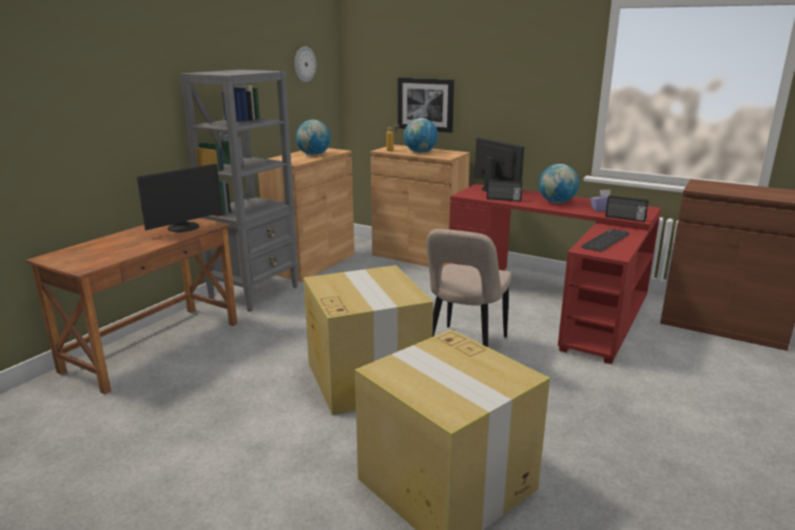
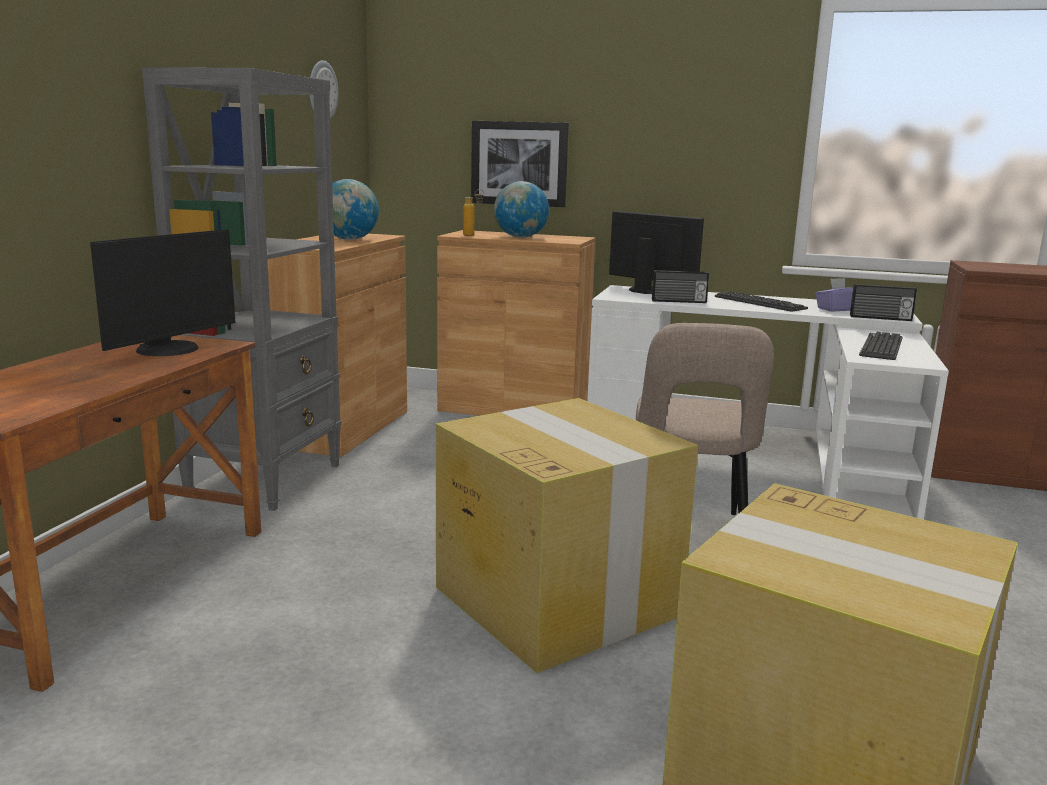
camera: 15 degrees left, 5 degrees down
(556, 202) = (759, 303): globe -> keyboard
(556, 301) = (767, 458): red desk -> white desk

